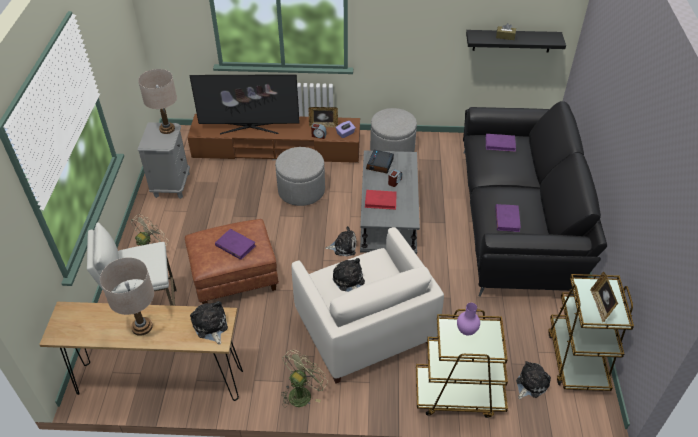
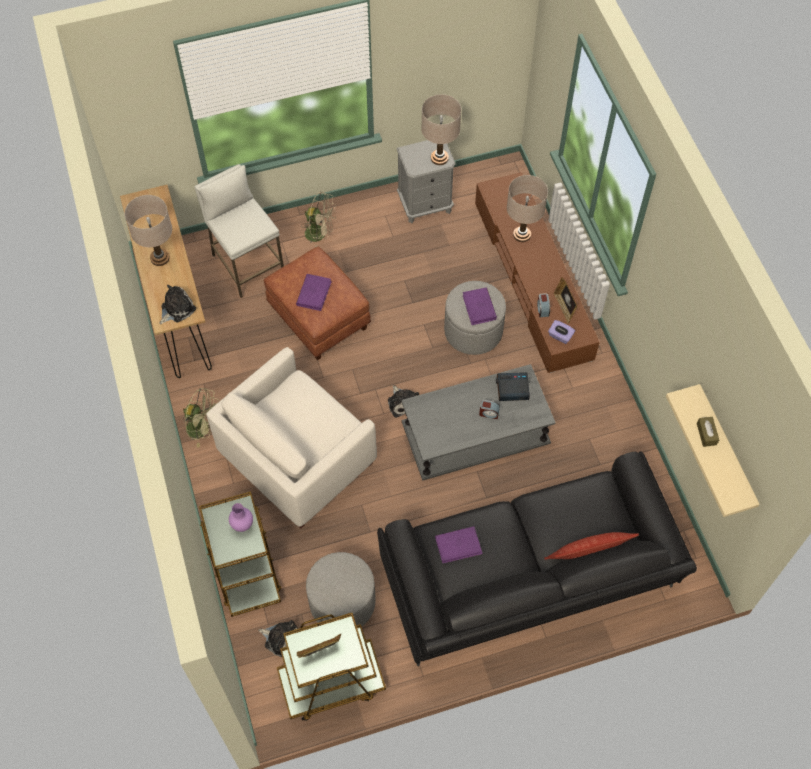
camera: 70 degrees right, 15 degrees up
(249, 128) = (522, 235): television -> beige table lamp
(349, 281) = (301, 410): plush toy -> none
(381, 201) = (449, 408): red book -> none
(392, 150) = (592, 403): grey ottoman -> grey ottoman (342, 602)
(500, 144) = (598, 510): purple book -> purple book (479, 307)
(512, 41) = (725, 450): black shelf -> beige shelf
(530, 159) = (587, 554): none -> pillow

